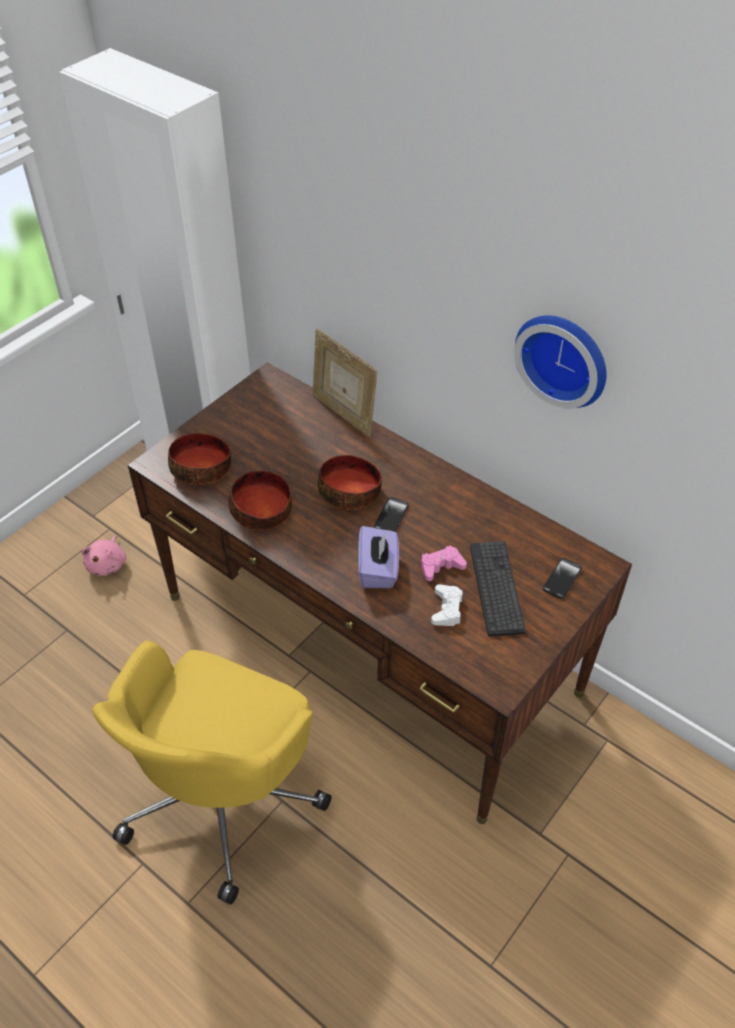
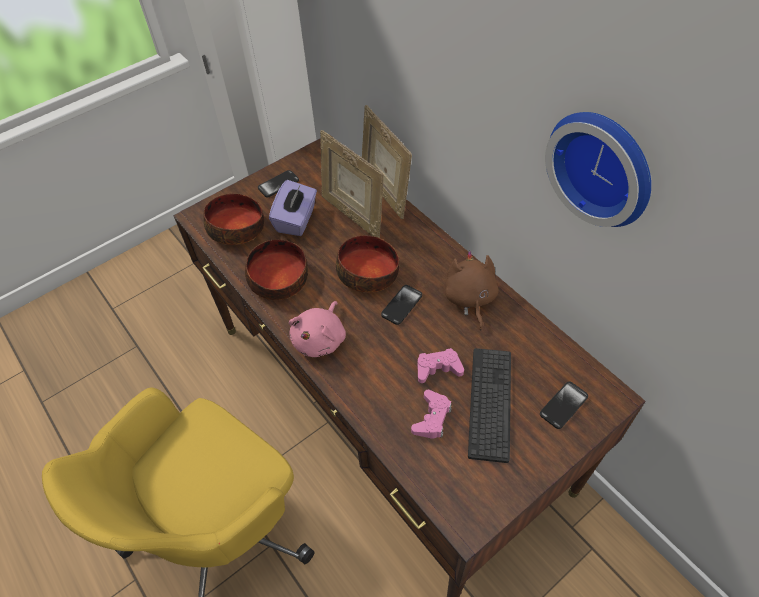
camera: 15 degrees right, 5 degrees up
(108, 564) = (185, 293): pink plush toy -> pink plush toy (320, 339)
(230, 420) = (278, 184): none -> phone
(317, 440) = (352, 215): none -> picture frame
(378, 570) = (373, 361): purple tissue box -> purple tissue box (296, 220)
(447, 609) = (432, 418): white game controller -> pink game controller
(454, 501) = (470, 299): none -> brown plush toy

